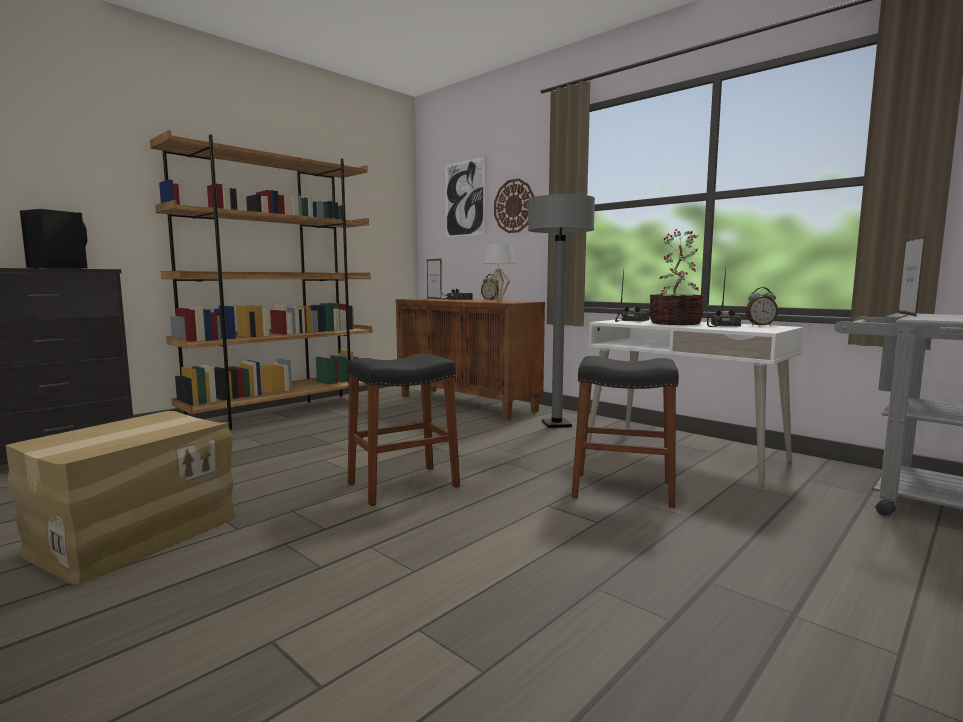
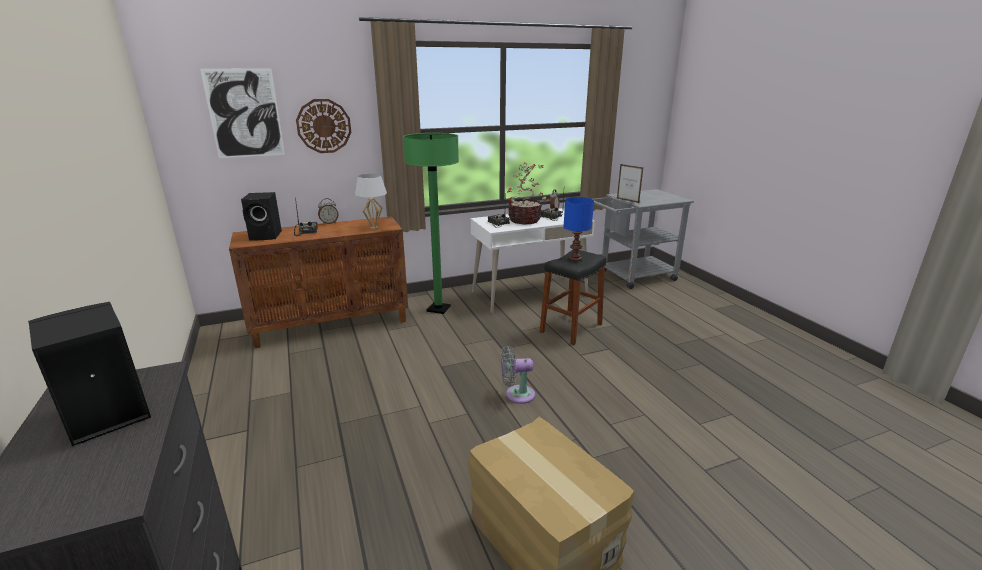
camera: 65 degrees left, 15 degrees up
(283, 412) = (214, 432): brown bookcase -> none
(403, 485) = (516, 395): black stool -> grey fan
(434, 299) = (267, 236): picture frame -> black speaker
(556, 424) = (438, 309): grey floor lamp -> green floor lamp
(625, 361) = (575, 259): none -> blue table lamp

